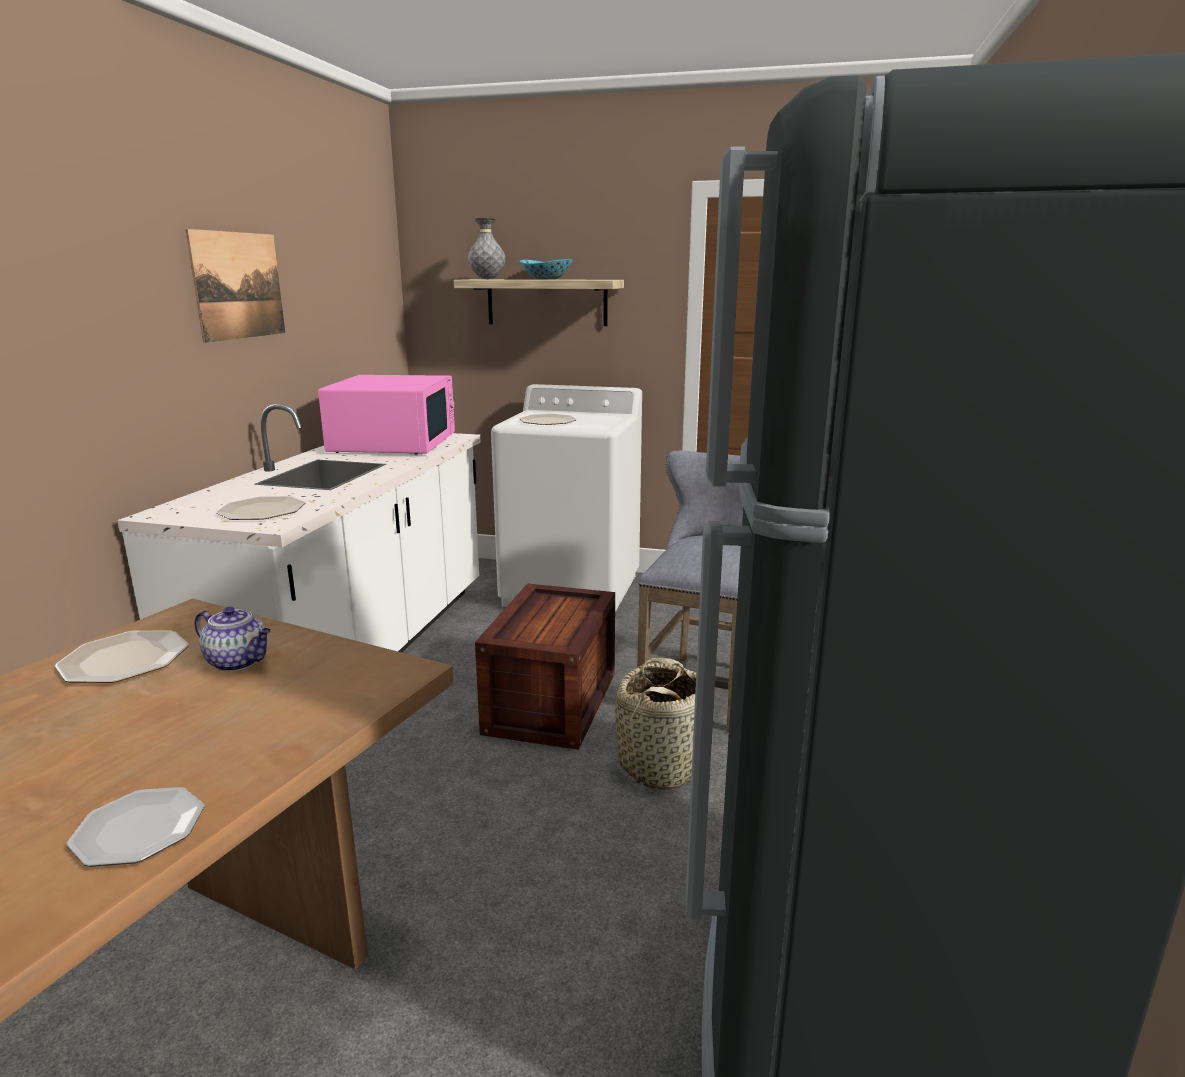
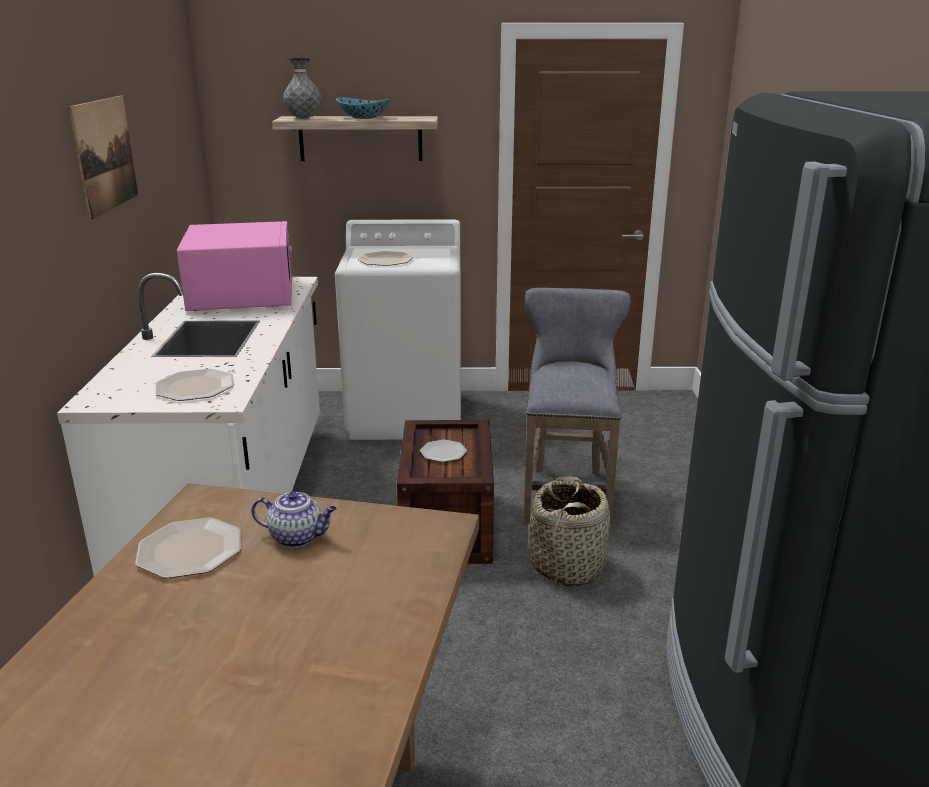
camera: 15 degrees left, 5 degrees up
(140, 829) = (362, 683): plate -> plate (443, 452)

